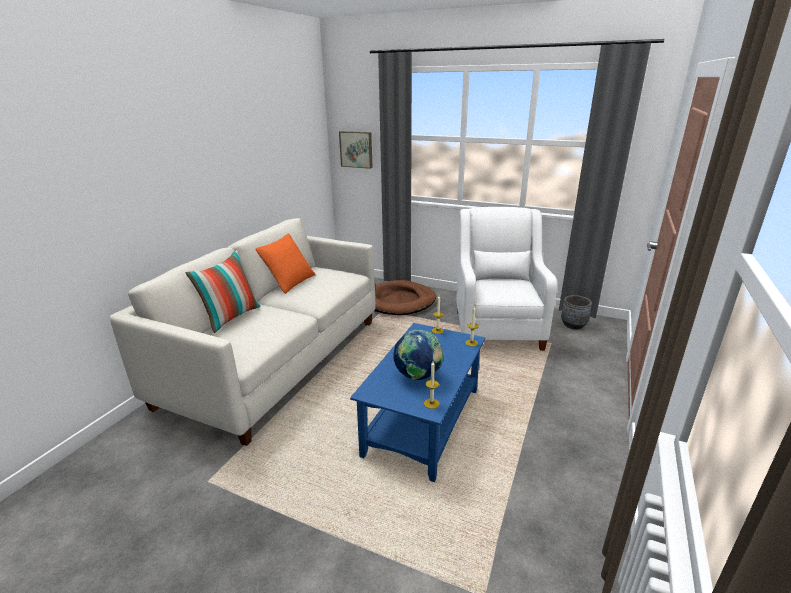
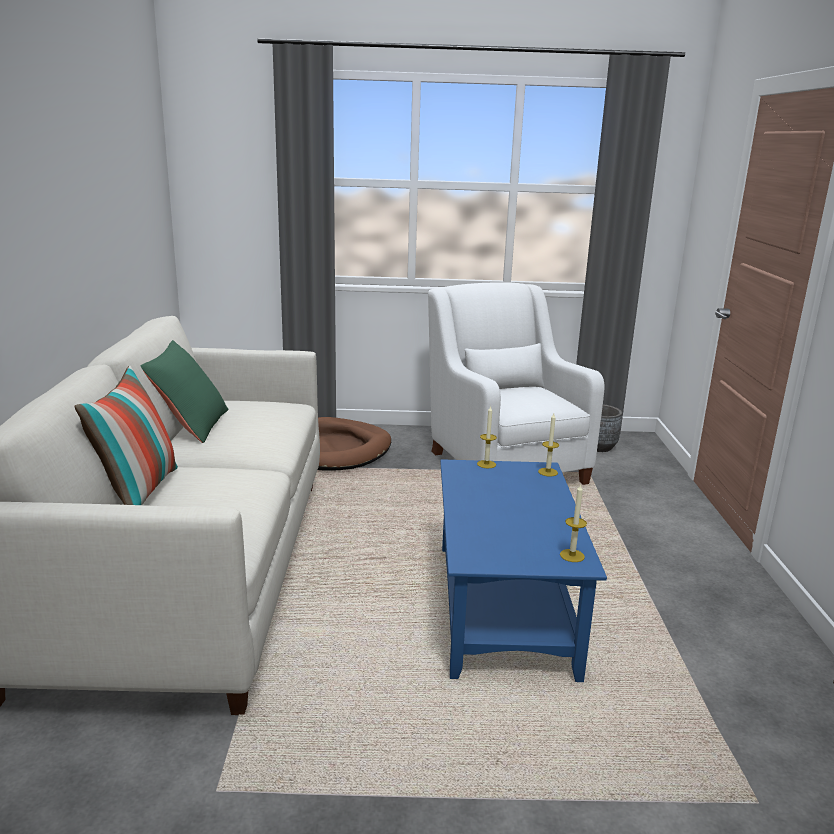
camera: 25 degrees left, 5 degrees down
(289, 281) = (190, 425): orange pillow -> green pillow
(356, 149) = (227, 202): picture -> none
(418, 377) = (519, 526): globe -> none

